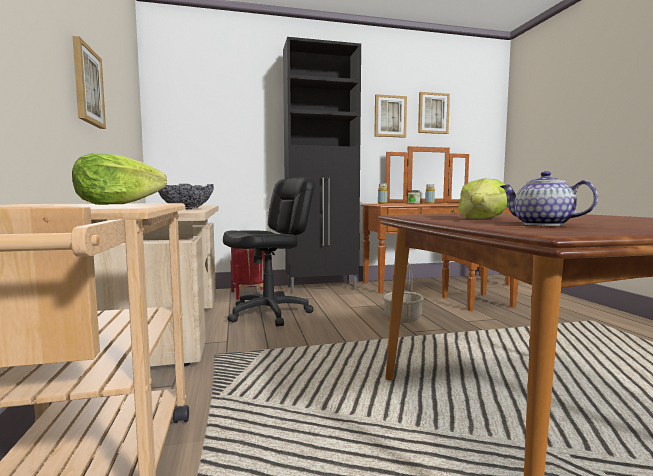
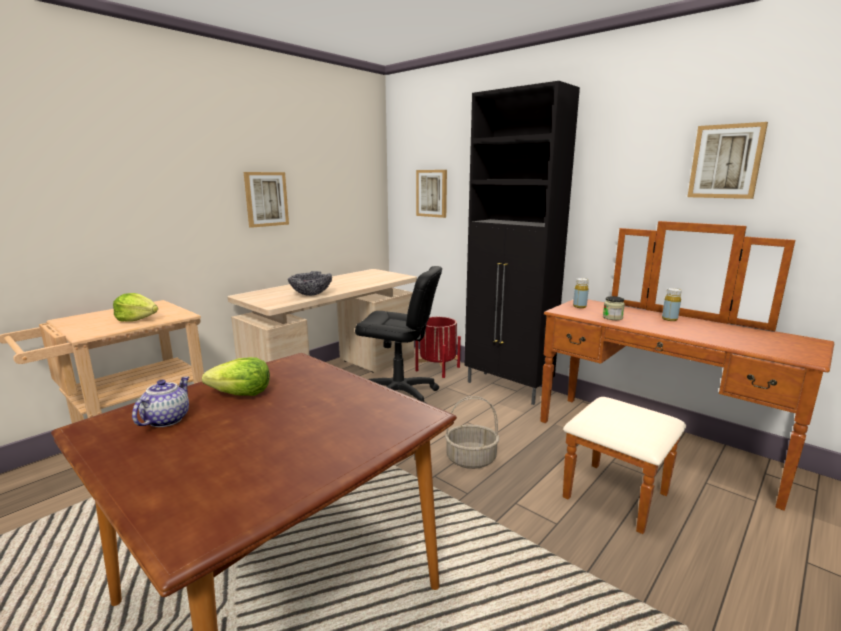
camera: 55 degrees right, 10 degrees up
(390, 116) = (638, 172): picture -> picture (432, 193)

